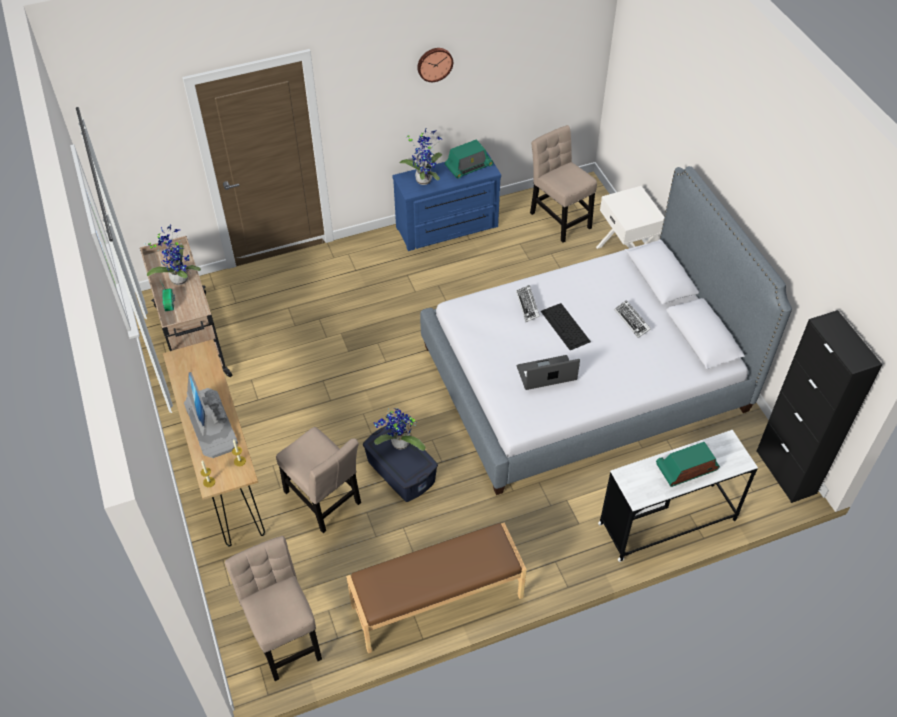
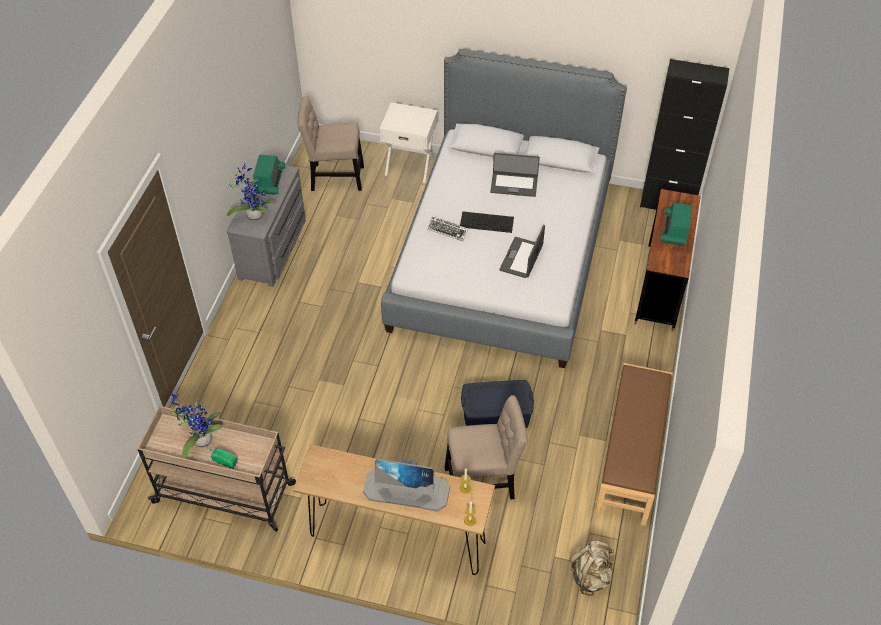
camera: 55 degrees left, 0 degrees up
(284, 635) = (591, 576): beige chair -> beige backpack
(399, 444) = (488, 393): potted plant -> none
(434, 63) = (221, 105): wall clock -> none
(448, 228) = (275, 248): blue dresser -> grey dresser
(632, 321) = (514, 184): keyboard -> laptop
(667, 522) = (660, 287): white desk -> brown desk

